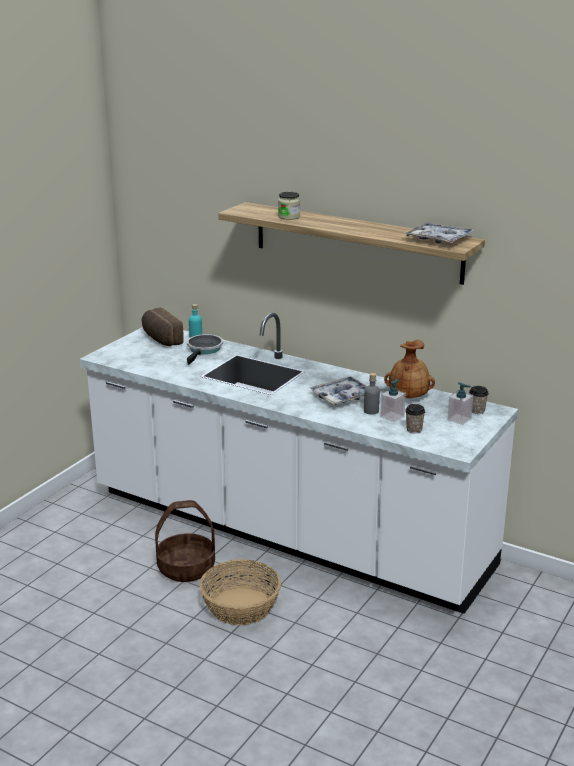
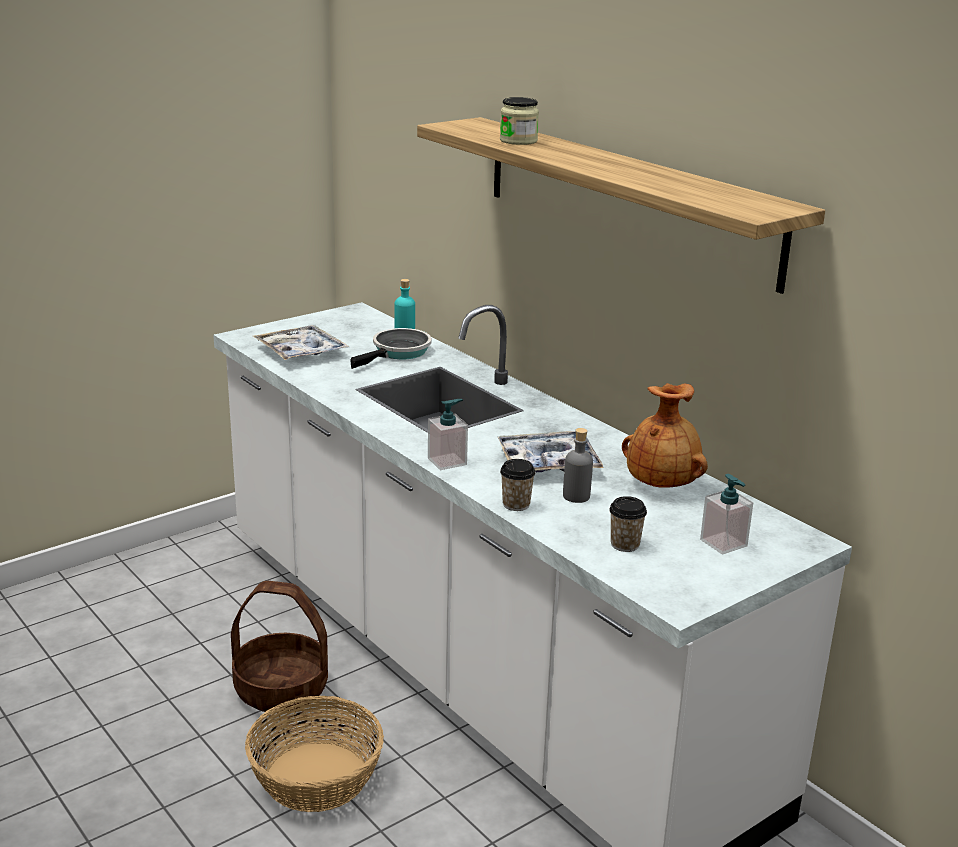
camera: 20 degrees right, 0 degrees up
(160, 339) = (352, 326): bread -> none
(392, 416) = (605, 513): soap dispenser -> soap dispenser (447, 461)
(439, 239) = (734, 199): tray -> tray (301, 352)
(477, 411) = (769, 534): cup -> cup (516, 504)

